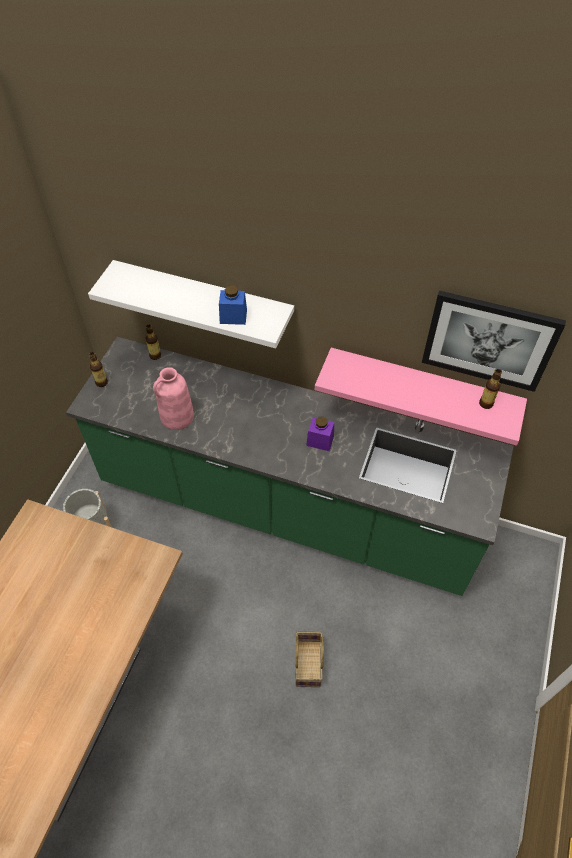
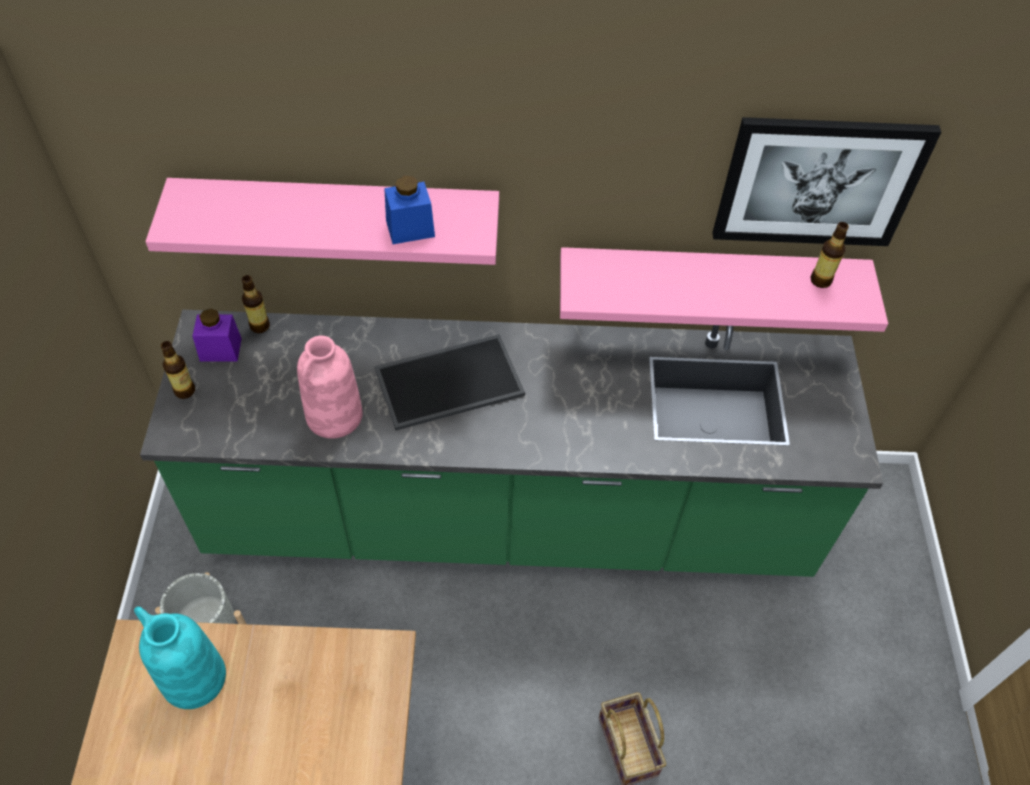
camera: 20 degrees left, 0 degrees up
(54, 541) = (192, 678): none -> turquoise vase
(203, 298) = (337, 212): white shelf -> pink shelf
(250, 412) = (450, 380): none -> tray
(320, 441) = (574, 398): purple jar -> purple jar (220, 349)

